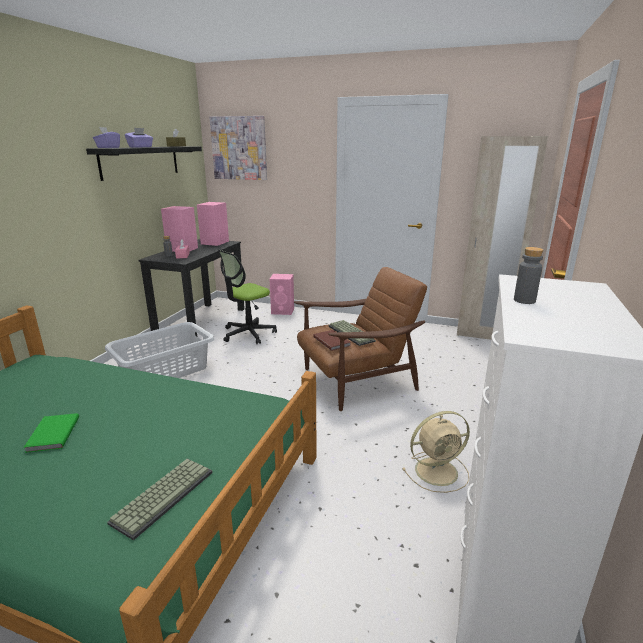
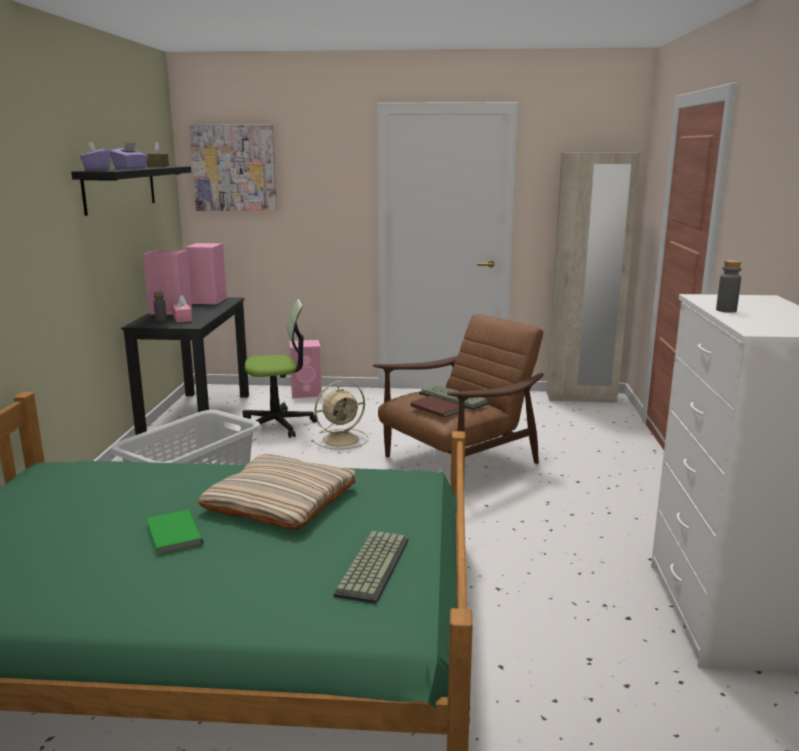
camera: 15 degrees left, 5 degrees down
(151, 413) = (280, 500): none -> beige pillow
(248, 334) = (278, 424): office chair -> office chair turned 135 degrees counterclockwise
(438, 471) = (604, 536): beige fan -> beige fan (342, 439)

